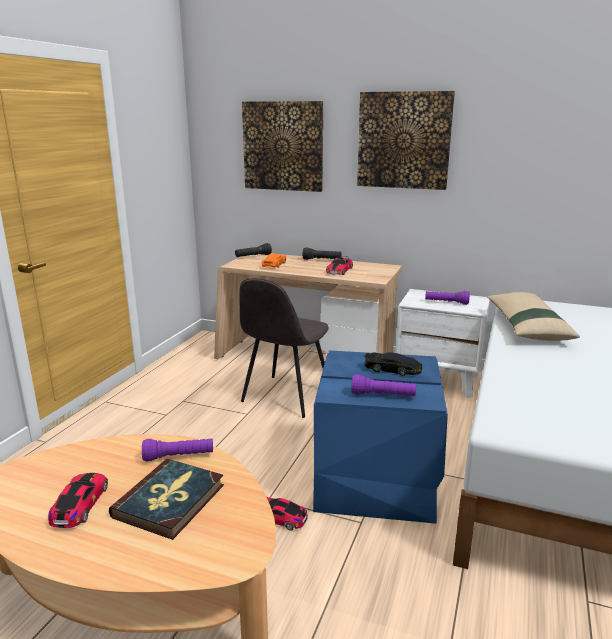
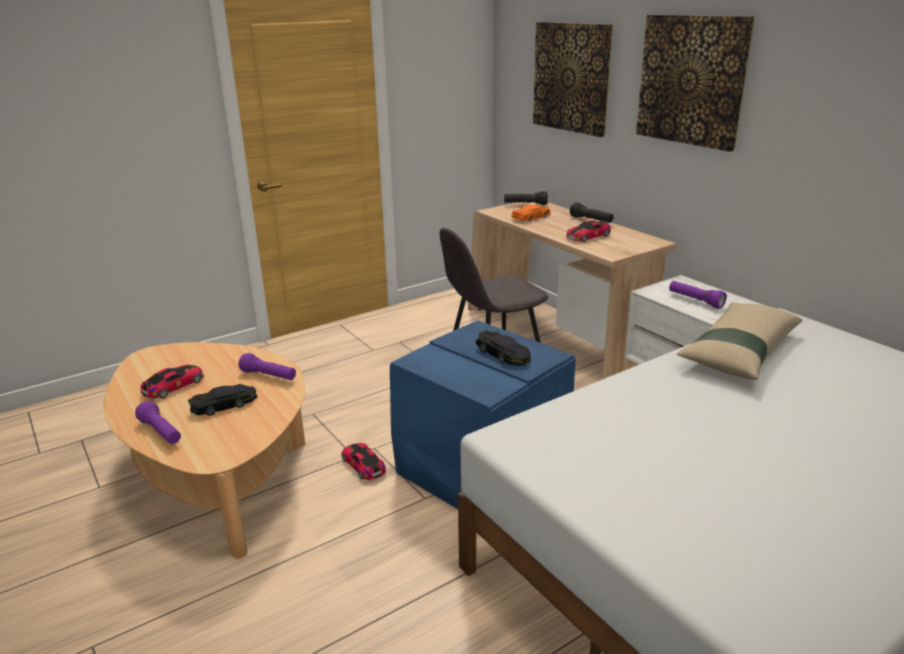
camera: 35 degrees right, 5 degrees up
(170, 501) = (224, 404): book -> black toy car
(383, 395) = (455, 375): purple flashlight -> purple flashlight (161, 432)

